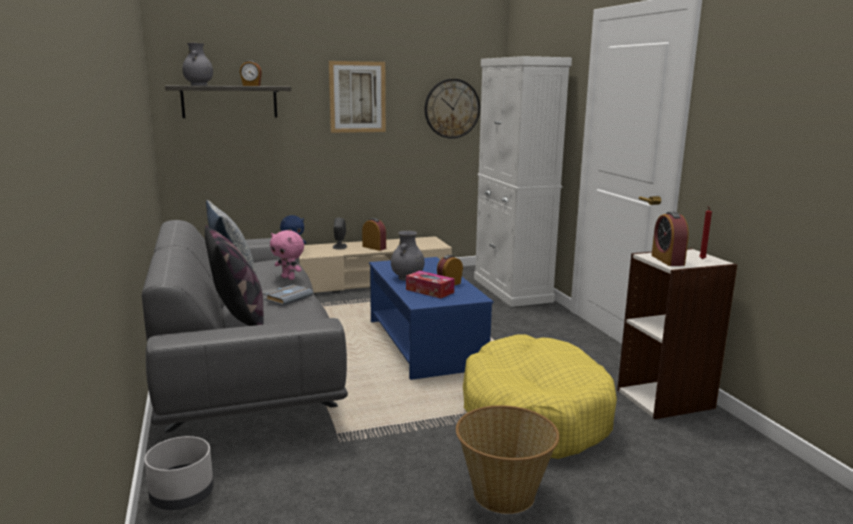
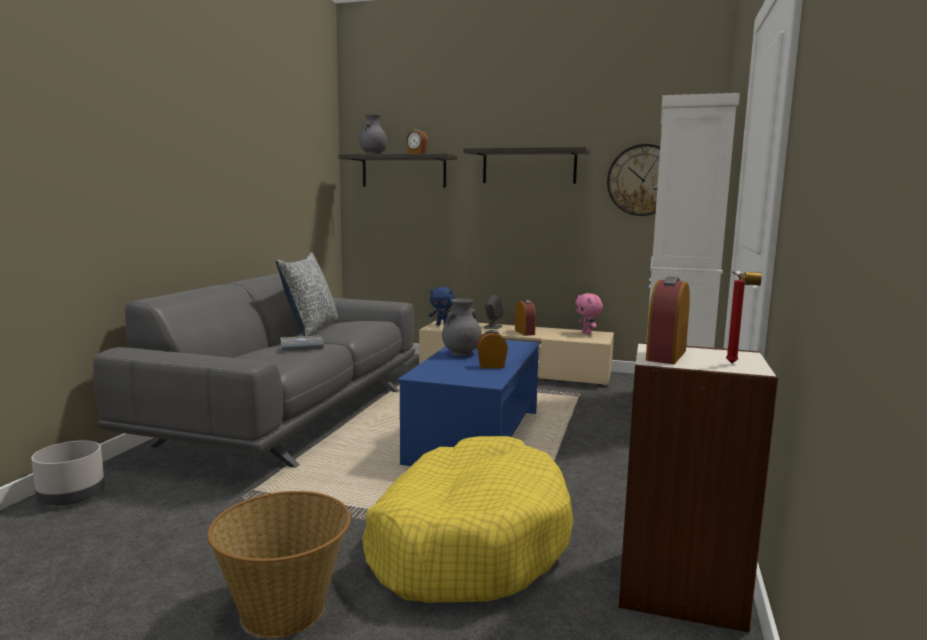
camera: 35 degrees right, 5 degrees down
(239, 319) = (239, 355): pillow -> none
(289, 278) = (346, 334): pink plush toy -> pink plush toy (587, 333)
(357, 97) = (529, 166): picture -> shelf
(429, 291) = (455, 368): tissue box -> none

